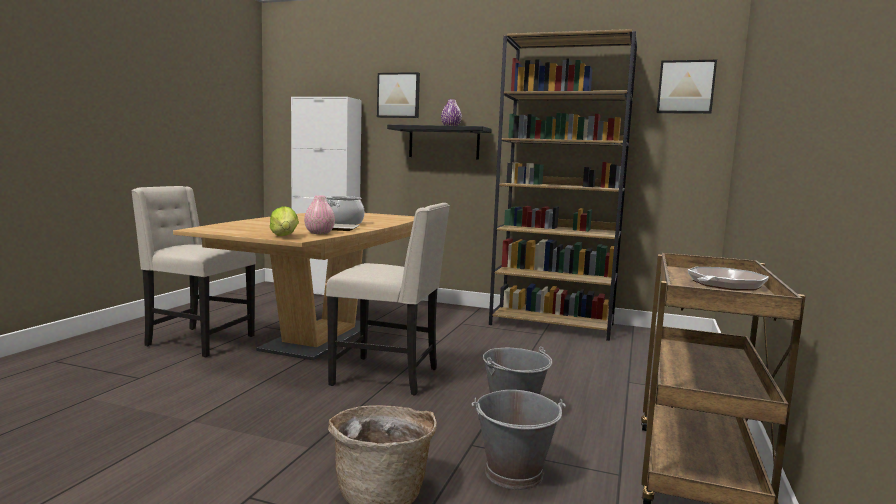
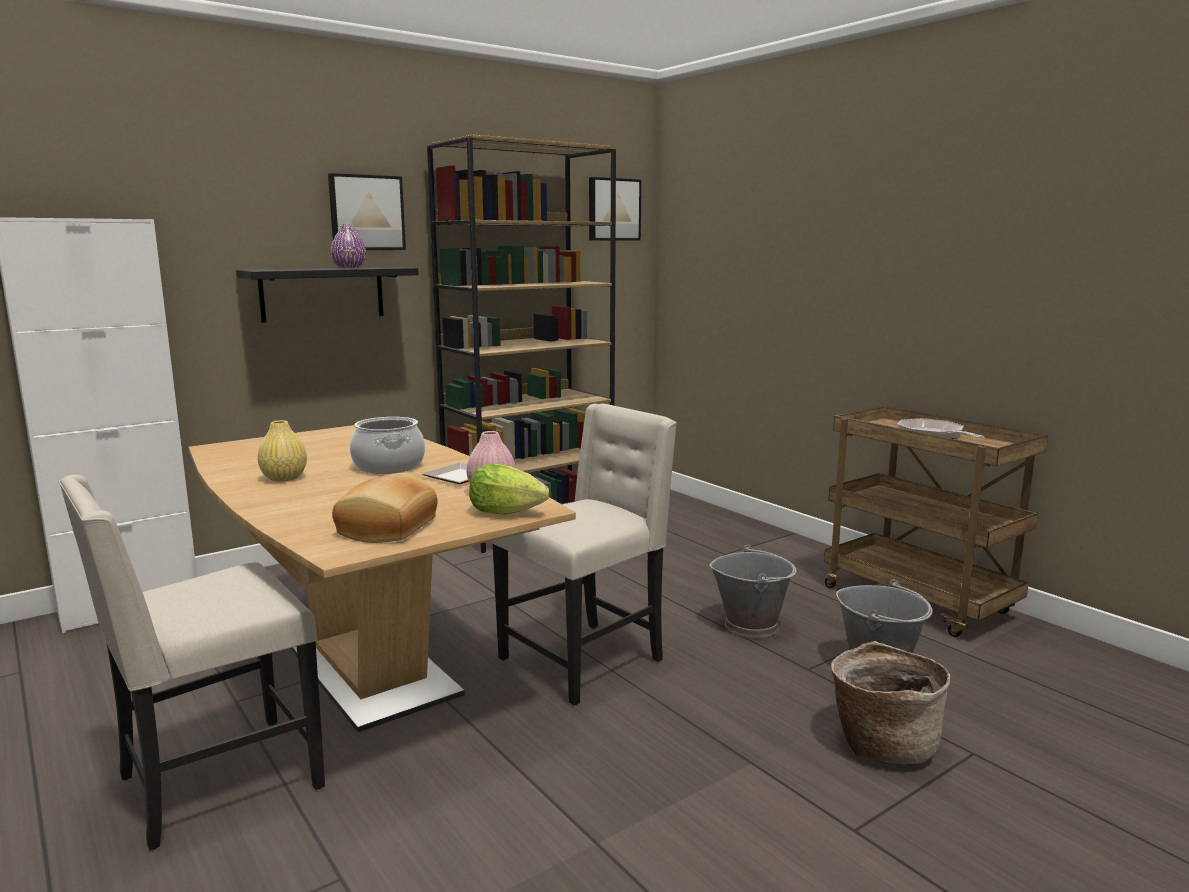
camera: 55 degrees left, 5 degrees up
(238, 230) = (389, 528): none -> bread
(299, 218) = (284, 478): none -> yellow vase
(399, 95) = (226, 212): picture -> picture (366, 213)

